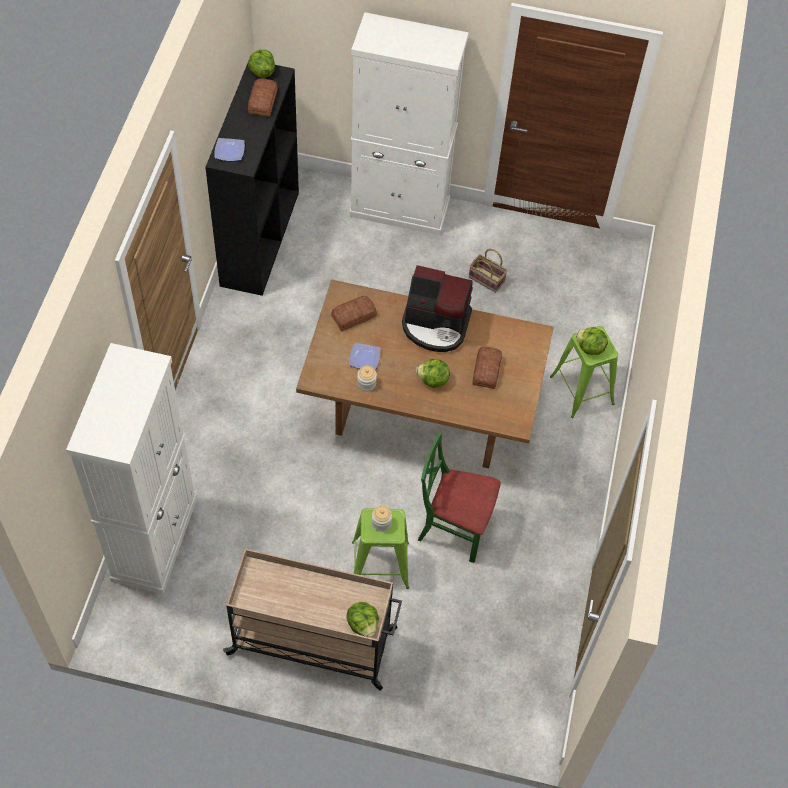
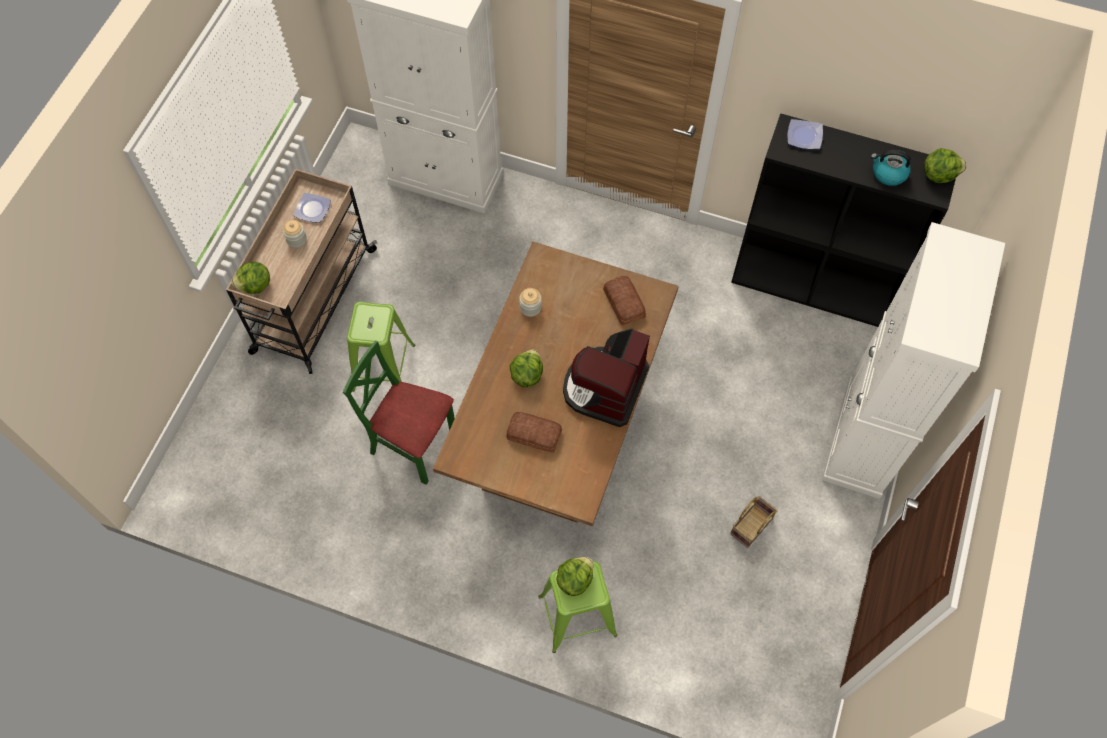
camera: 100 degrees right, 5 degrees up
(263, 101) = (888, 173): bread -> kettle
(365, 358) = (564, 309): plate -> plate (312, 210)
(381, 523) = (373, 321): jar -> jar (296, 239)
(454, 528) = (413, 444): green chair -> green chair turned 90 degrees counterclockwise

